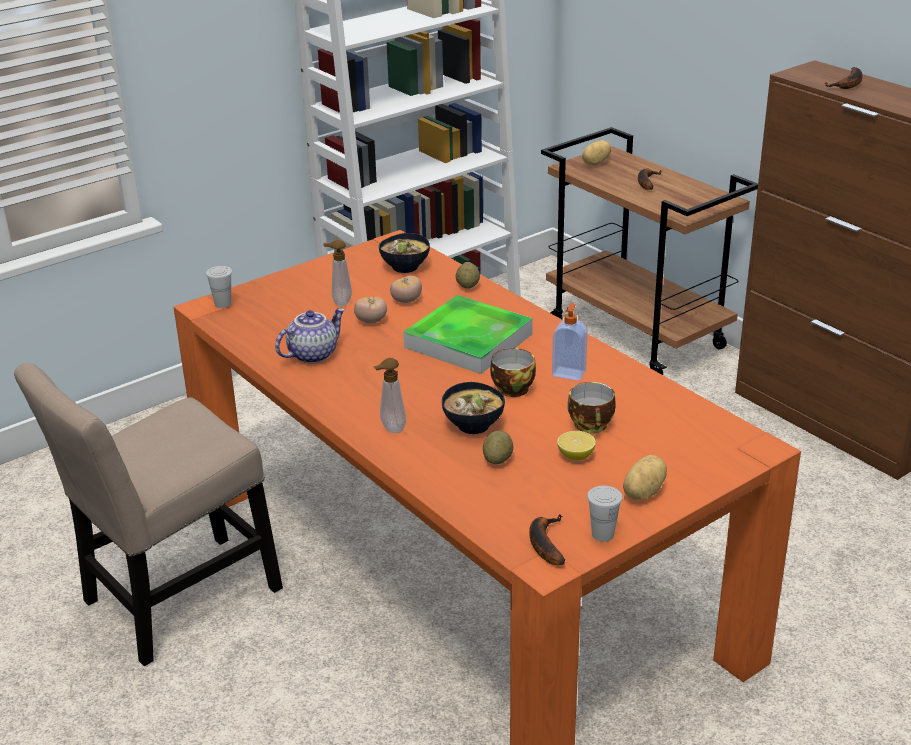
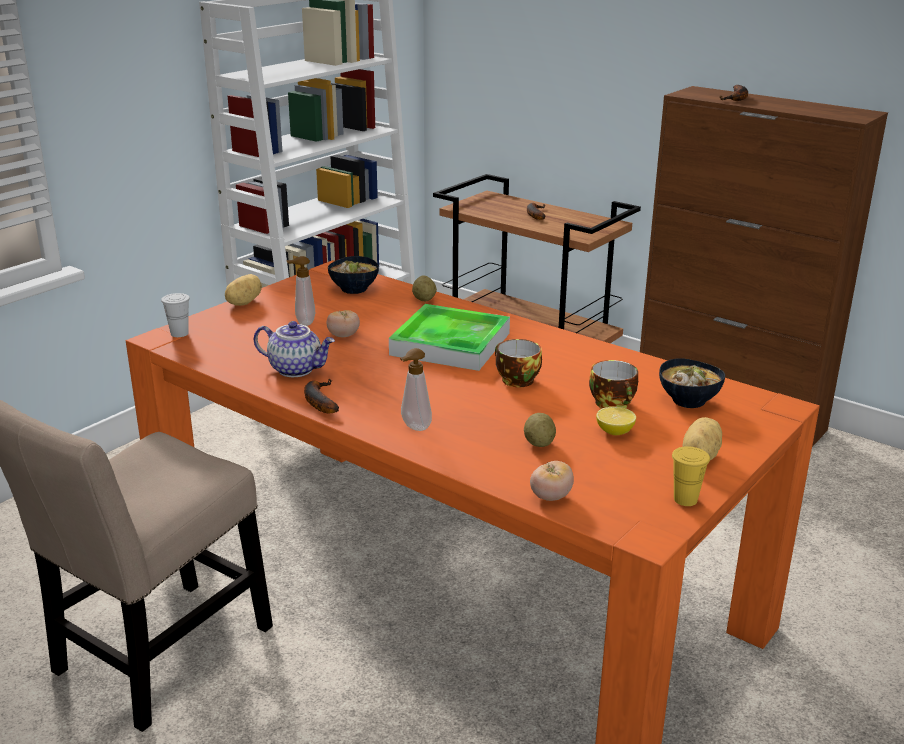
camera: 15 degrees left, 5 degrees down
(312, 354) = (296, 369): teapot -> teapot turned 75 degrees clockwise
(406, 301) = (370, 316): tomato -> tomato (550, 497)
(473, 426) = (497, 416): bowl -> bowl (688, 401)
(544, 543) = (632, 515): banana -> banana (318, 401)
(569, 373) = (564, 362): soap dispenser -> none
(595, 163) = (481, 203): potato -> potato (243, 303)
(602, 534) = (685, 499): white cup -> yellow cup

